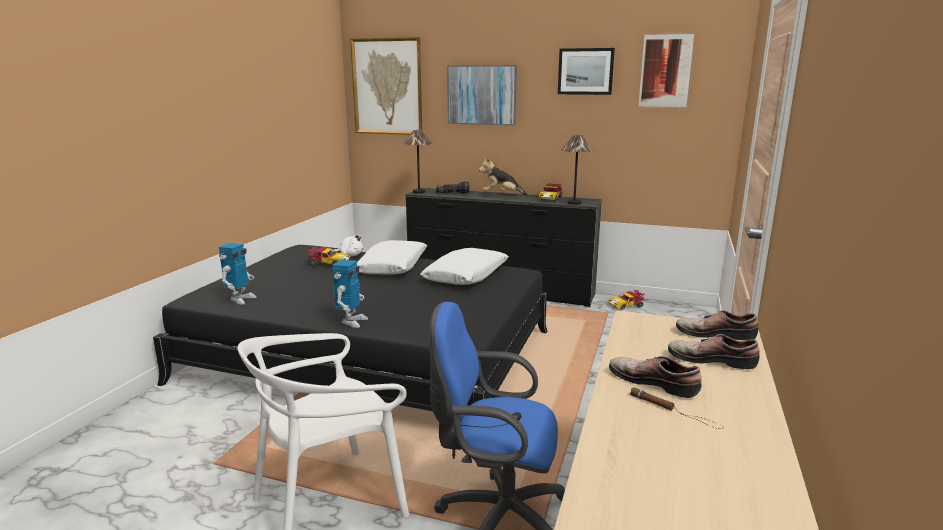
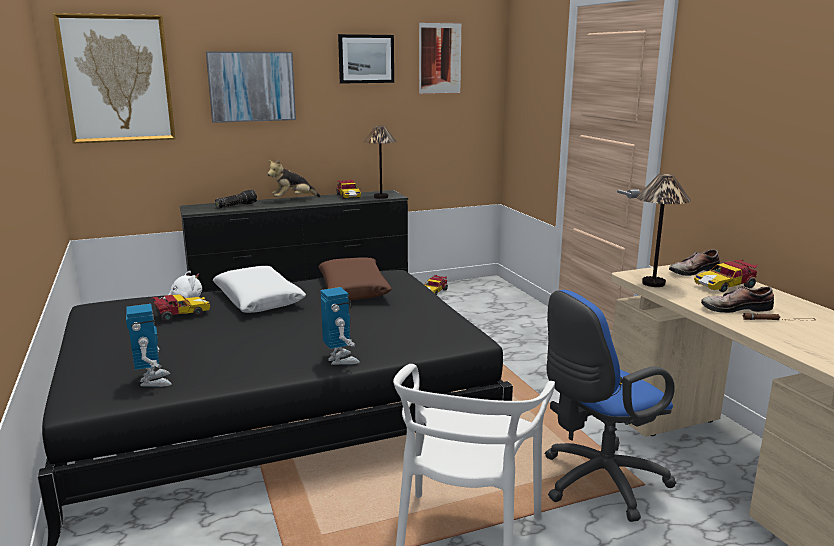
camera: 40 degrees left, 0 degrees up
(419, 192) = (194, 210): table lamp -> table lamp (654, 283)
(466, 276) = (353, 289): white pillow -> brown pillow
(711, 359) = (725, 286): shoe -> toy car

